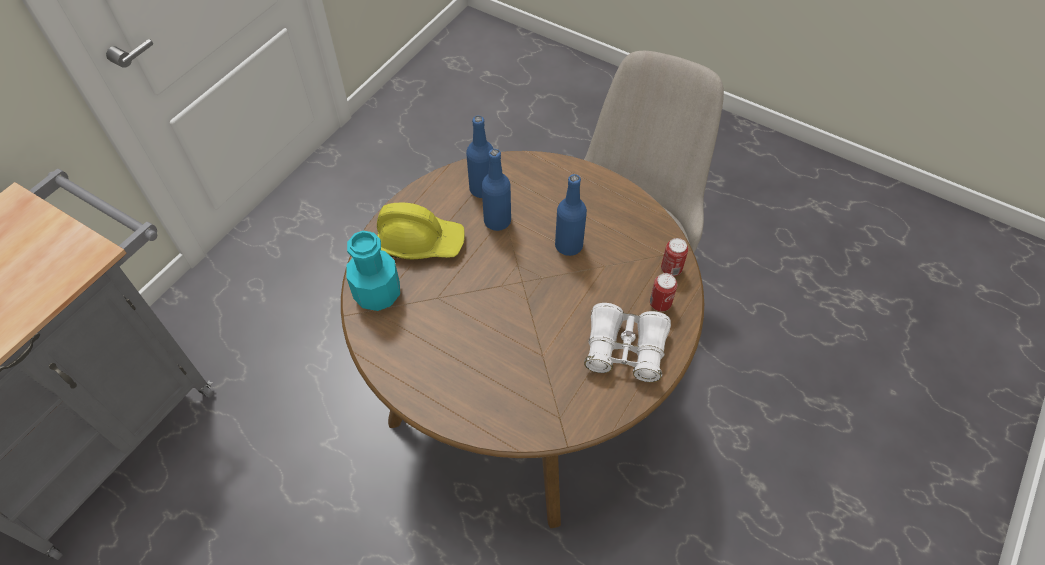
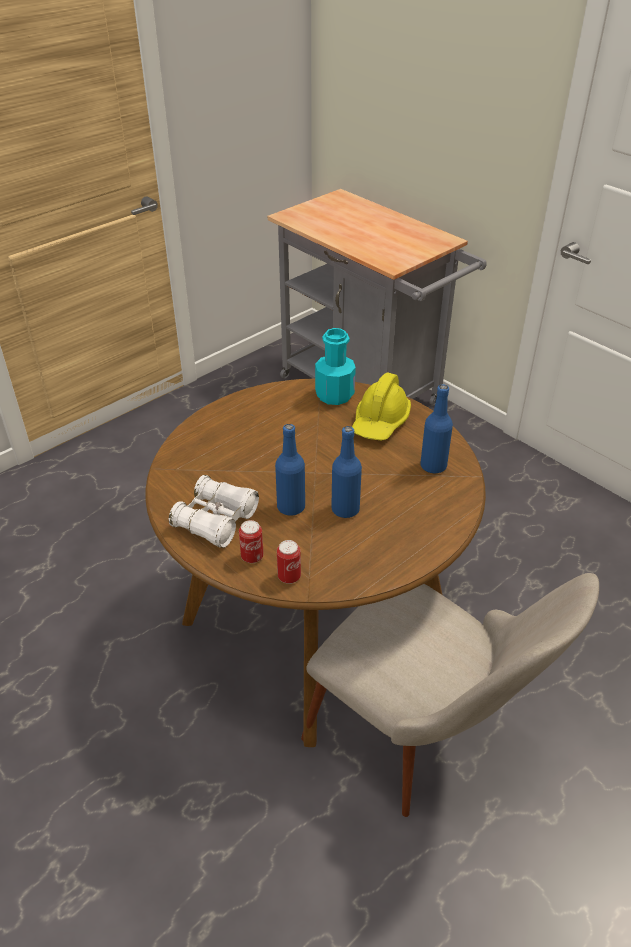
camera: 105 degrees right, 15 degrees down
(497, 221) = (390, 469): blue bottle -> blue bottle (291, 507)

